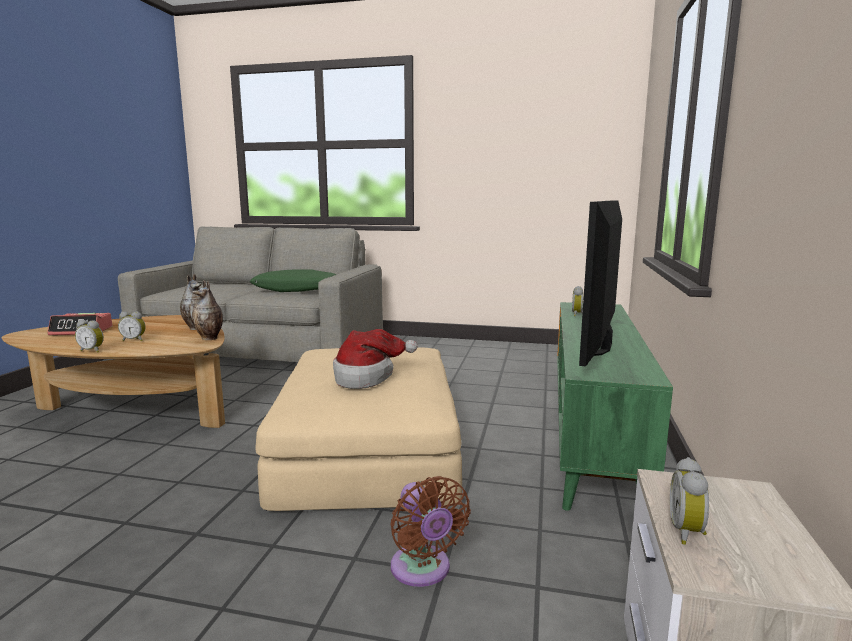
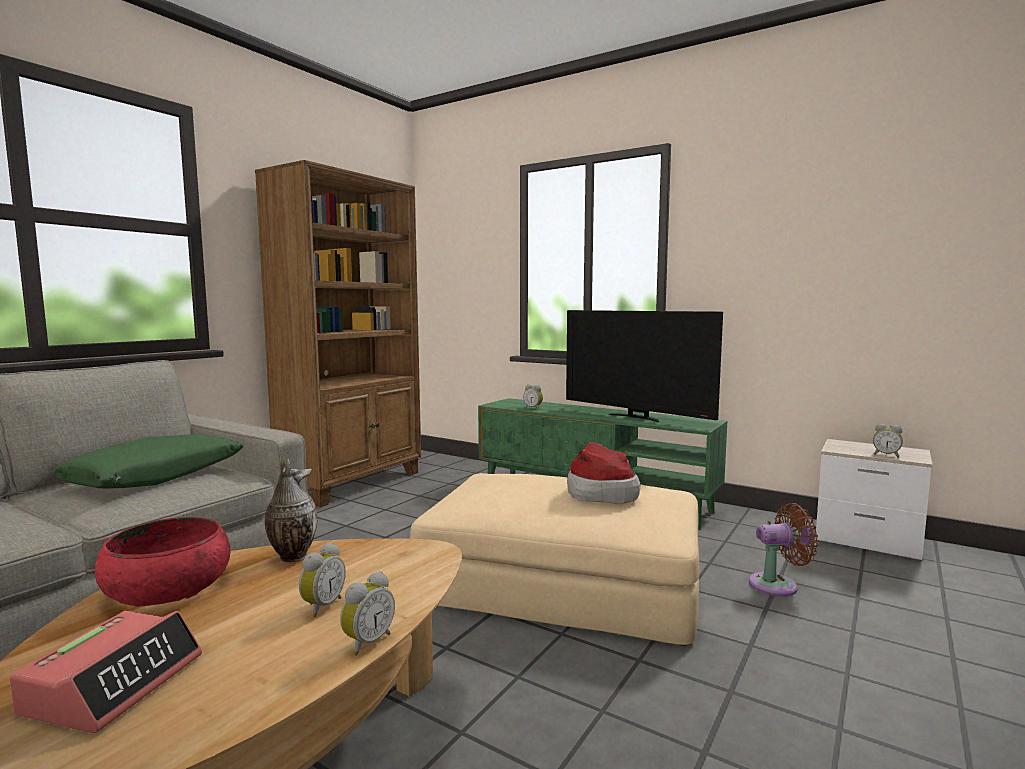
camera: 70 degrees left, 5 degrees down
(164, 321) = (169, 588): none -> red bowl
(210, 338) = (389, 546): vase -> none
(502, 349) = (353, 483): none -> brown bookcase

